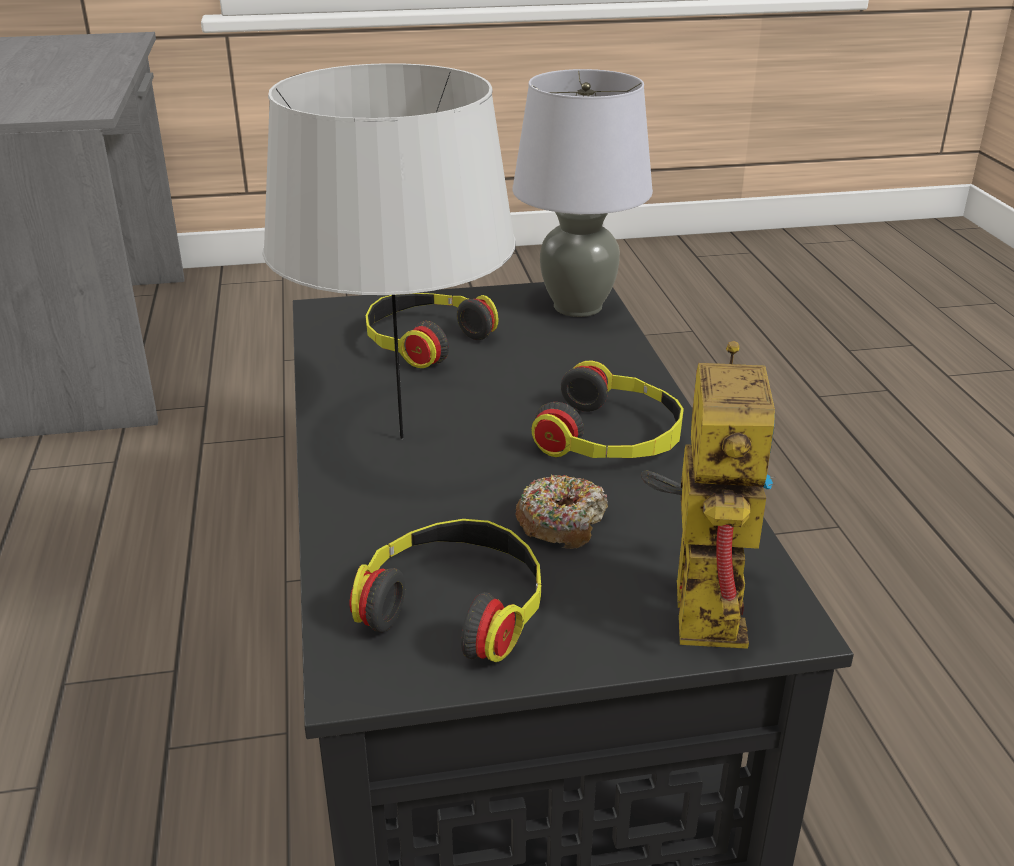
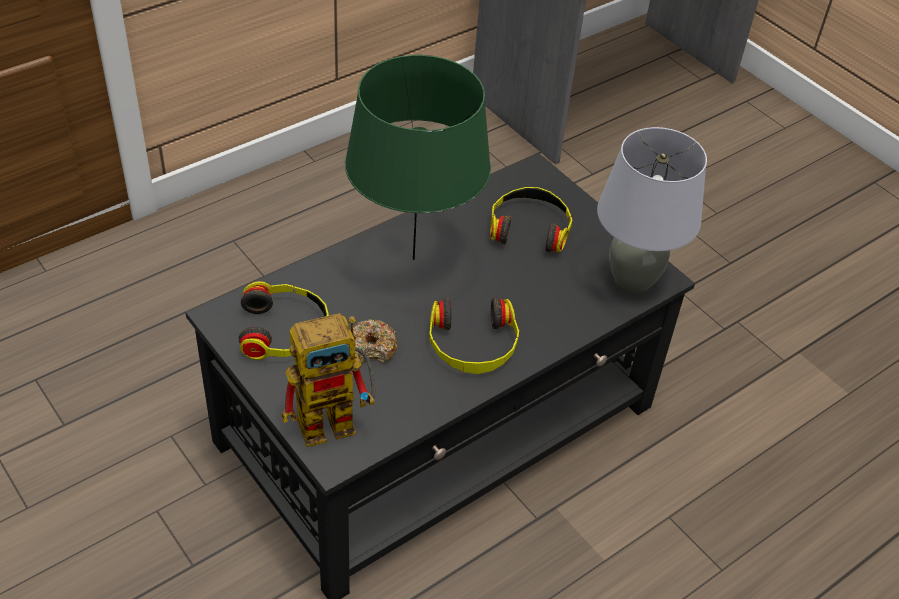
camera: 60 degrees right, 15 degrees up
(400, 438) = (413, 258): grey table lamp -> green table lamp

